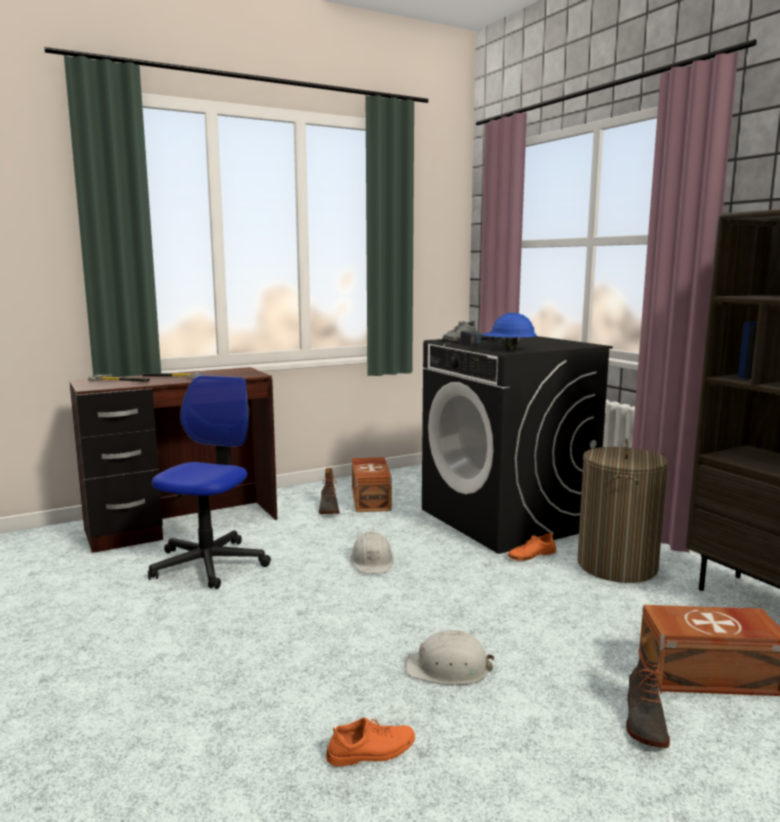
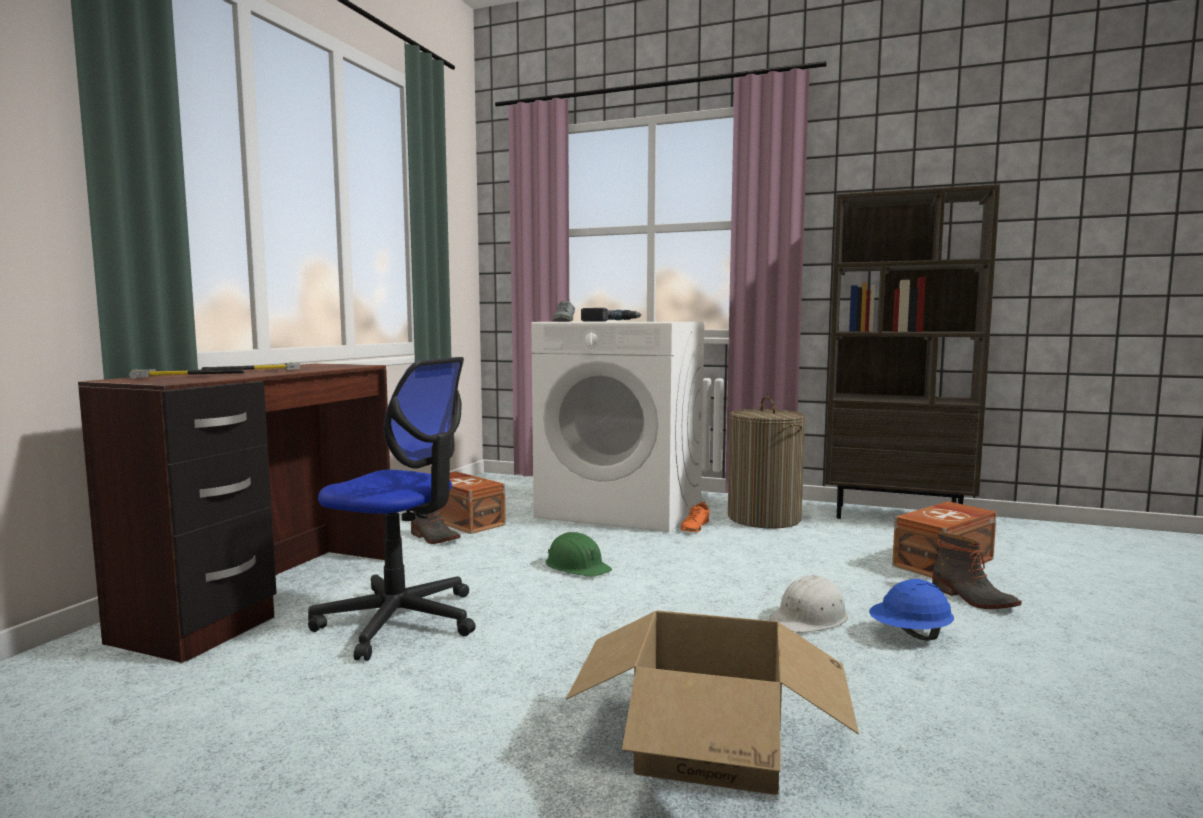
camera: 40 degrees left, 5 degrees down
(204, 716) = (710, 743): none -> cardboard box
(209, 564) = (400, 621): office chair -> office chair turned 135 degrees clockwise
(371, 751) = (889, 694): orange shoe -> none
(372, 561) = (577, 566): white hard hat -> green hard hat
(507, 519) = (623, 508): black washing machine -> white washing machine
(508, 349) = (651, 321): blue hard hat -> blue hard hat (910, 635)

